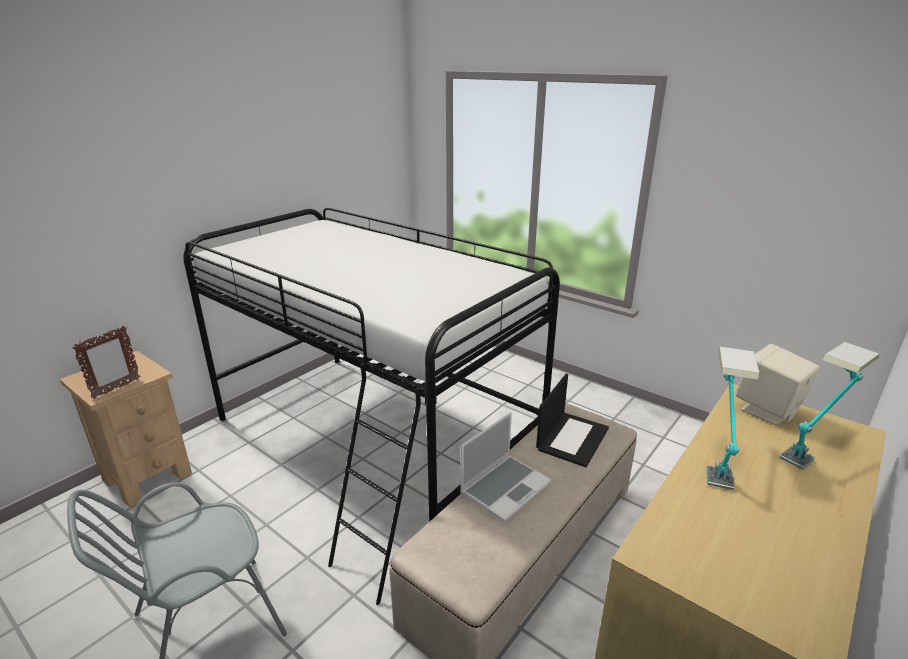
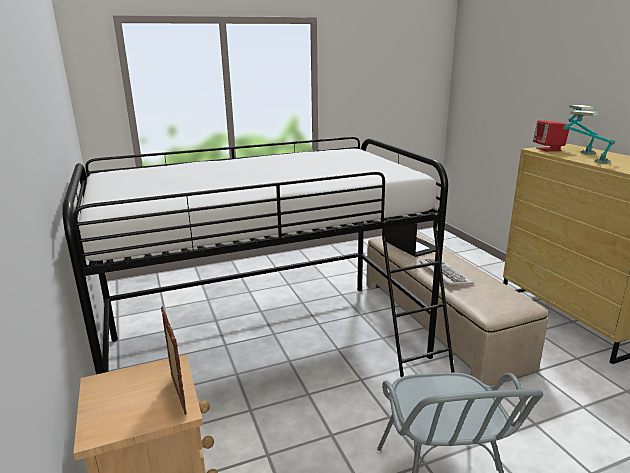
camera: 60 degrees left, 5 degrees down
(505, 487) = (444, 274): laptop -> keyboard
(767, 410) = (548, 149): beige speaker -> red speaker

